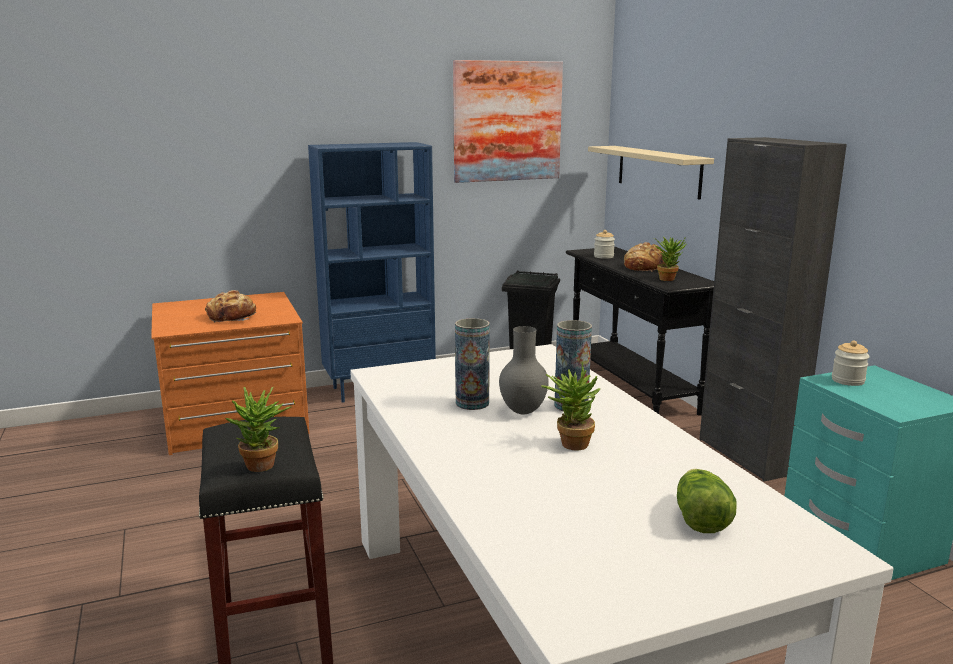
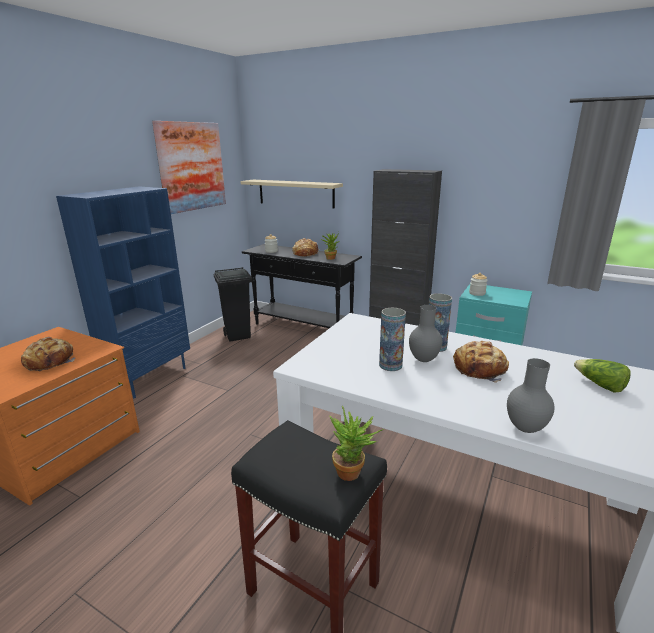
camera: 40 degrees left, 5 degrees up
(476, 505) = (525, 429): none -> grey vase
(570, 443) = (480, 369): potted plant -> bread

